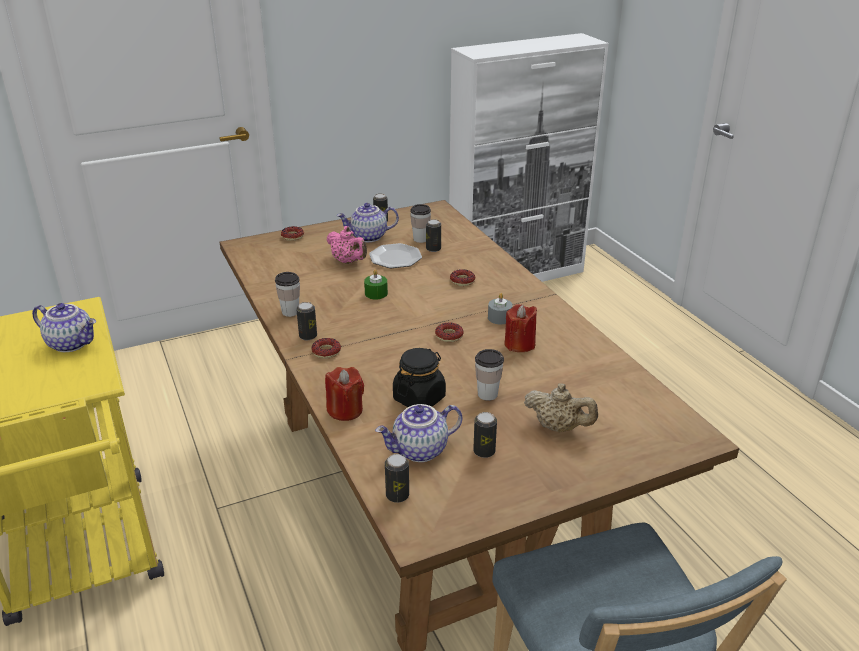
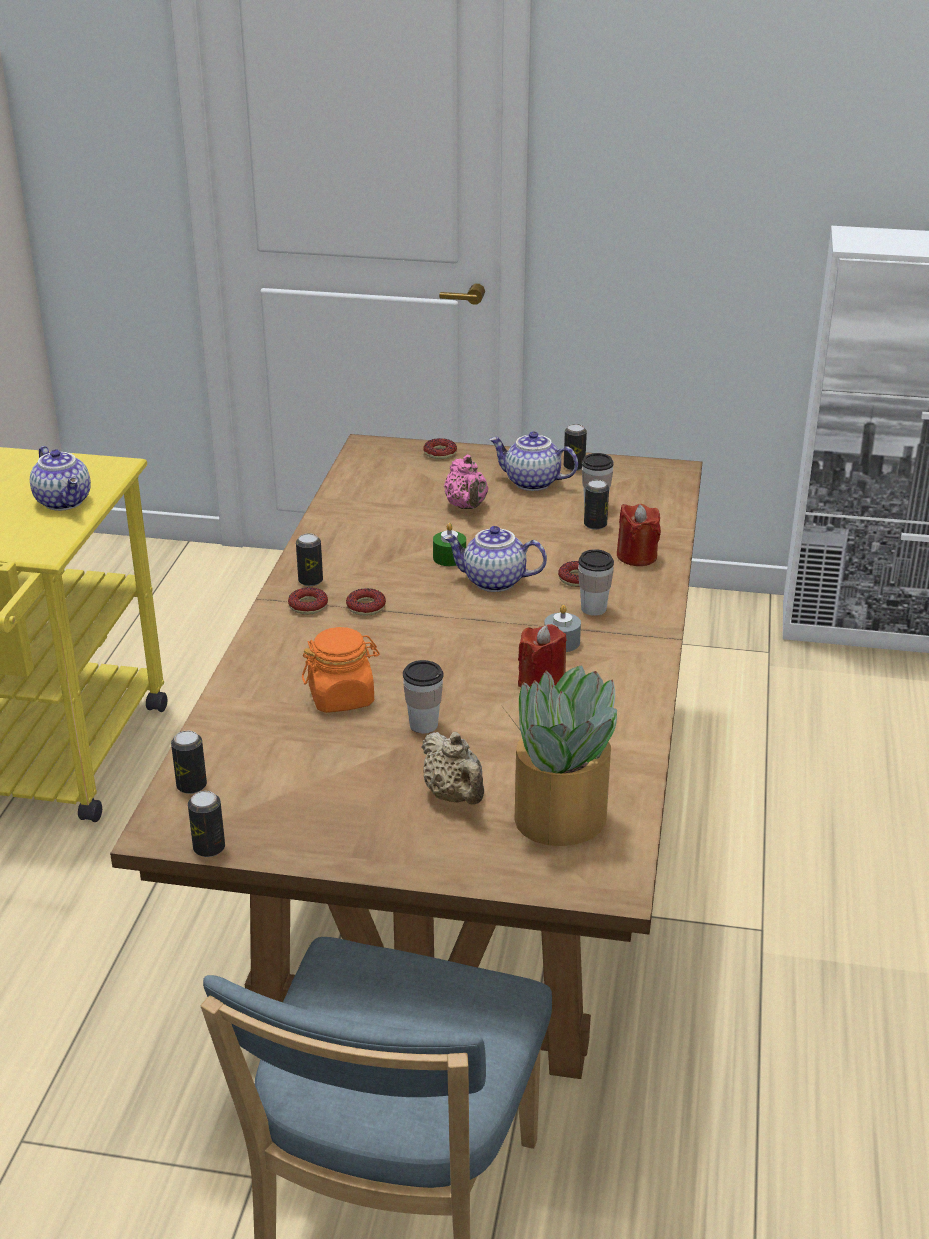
camera: 35 degrees right, 0 degrees up
(290, 312) = (325, 546): cup -> cup (593, 608)
(345, 410) = (249, 677): red candle -> red candle (636, 556)
(396, 258) = (531, 521): plate -> none
(419, 398) = (342, 697): black jar -> orange jar
(420, 451) = (270, 753): teapot -> teapot (493, 582)
(449, 336) = (469, 640): donut -> donut (366, 607)
(484, 451) = (336, 783): can -> can (209, 848)
(625, 414) = (558, 818): none -> potted plant

